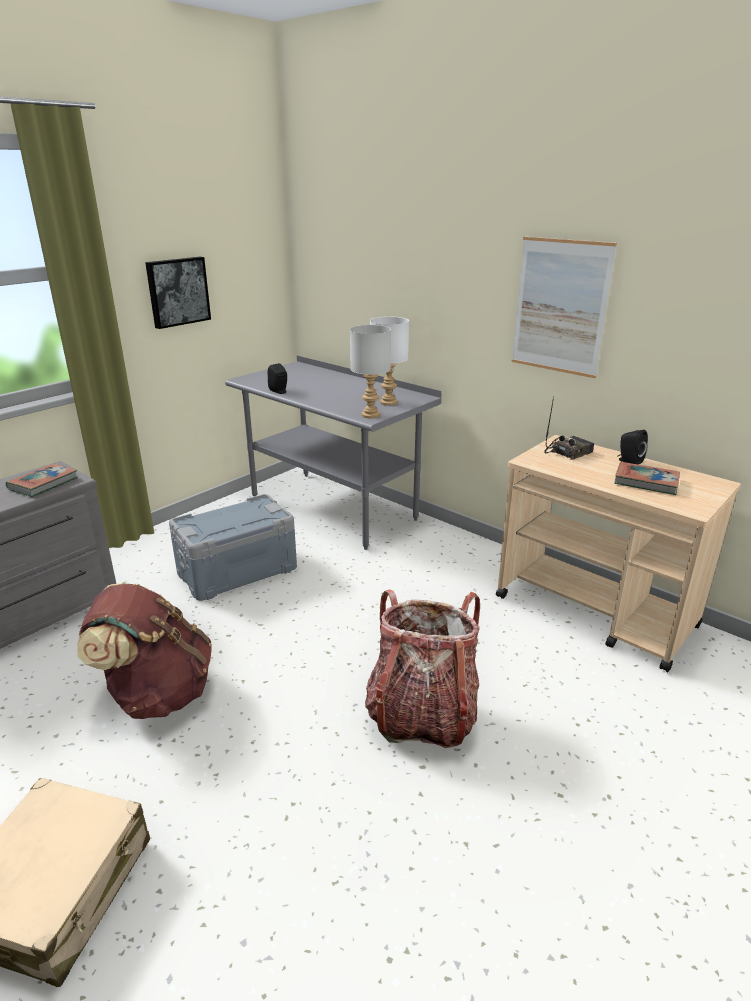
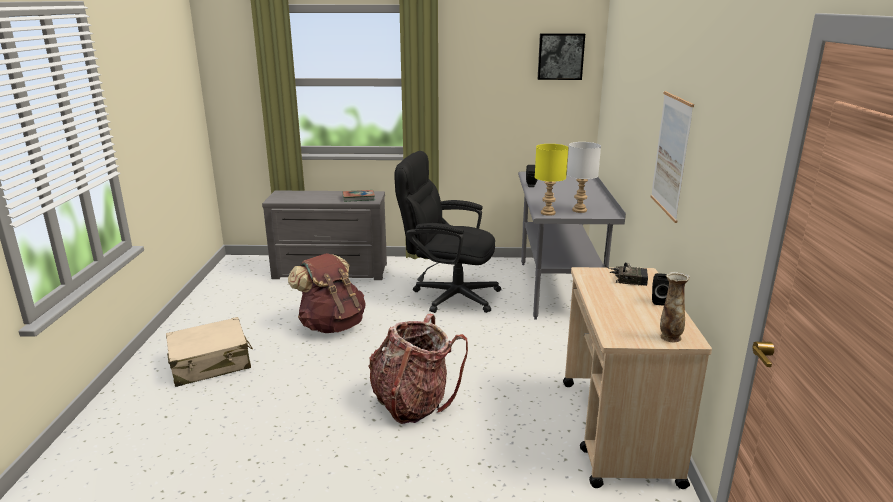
camera: 50 degrees right, 5 degrees down
(177, 291) = (494, 104): picture -> picture (560, 56)
(236, 570) = (448, 295): grey storage box -> black office chair
(371, 415) = (548, 213): grey table lamp -> yellow table lamp
(646, 482) = (632, 314): book -> none
(706, 488) = (669, 337): none -> vase

